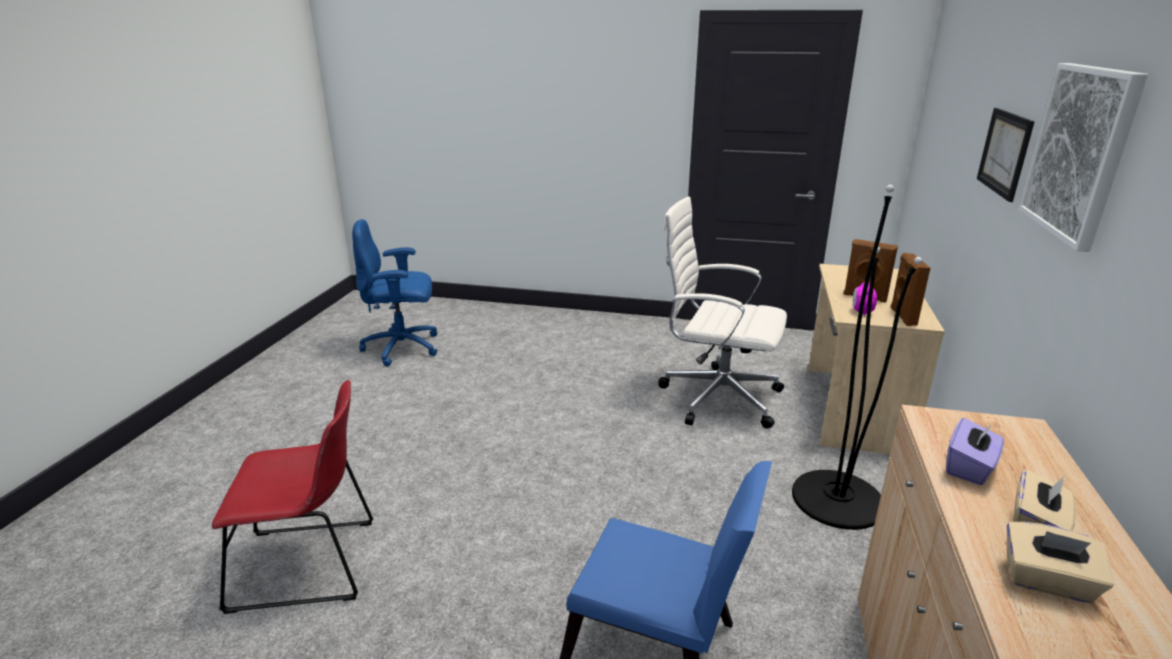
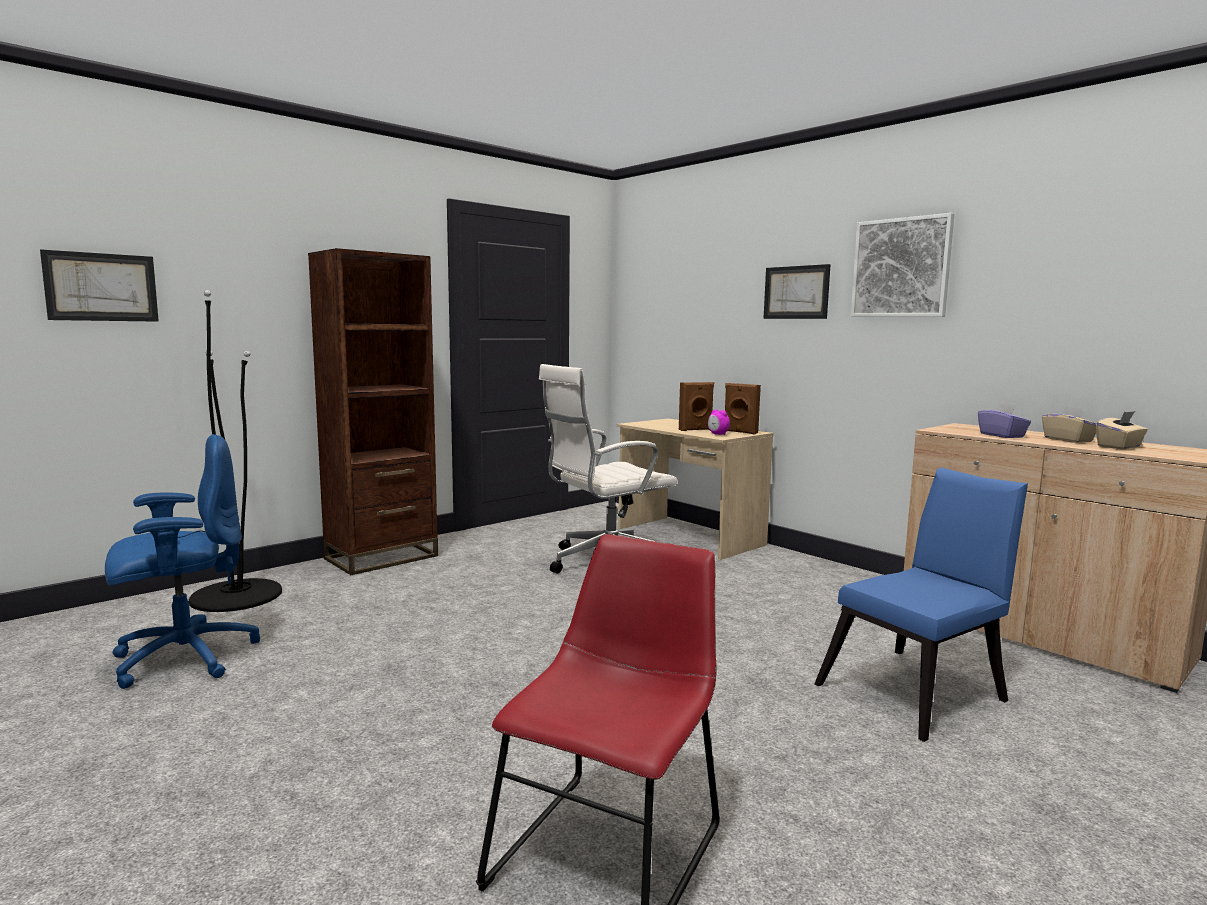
camera: 55 degrees left, 15 degrees down
(403, 348) = (183, 658): blue office chair -> blue office chair turned 150 degrees counterclockwise
(437, 105) = (101, 287): none -> picture
(594, 322) = (381, 557): none -> brown bookcase
(837, 499) = (788, 577): black floor lamp -> black floor lamp (236, 596)

